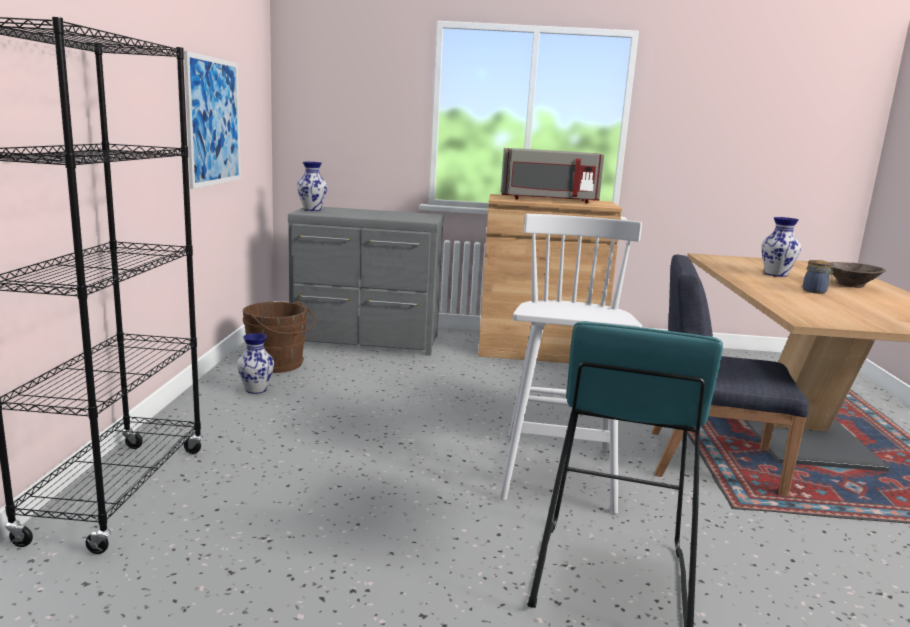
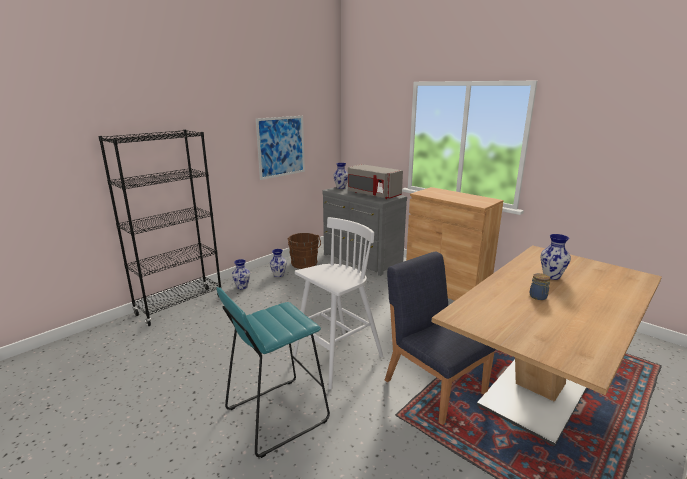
camera: 40 degrees right, 5 degrees up
(213, 424) = (242, 287): none -> vase
(548, 200) = (452, 196): grey microwave -> grey microwave (372, 194)
(850, 285) = (595, 298): brown bowl -> none

